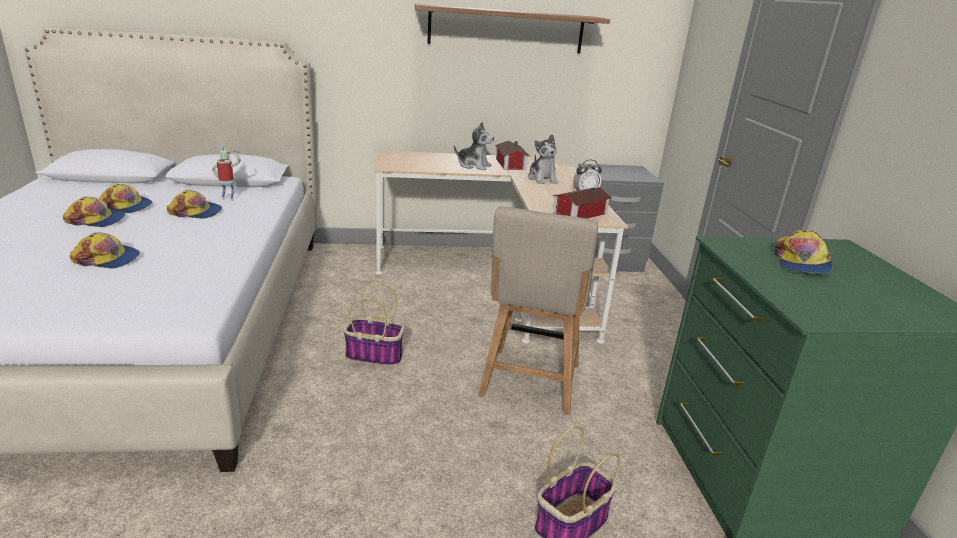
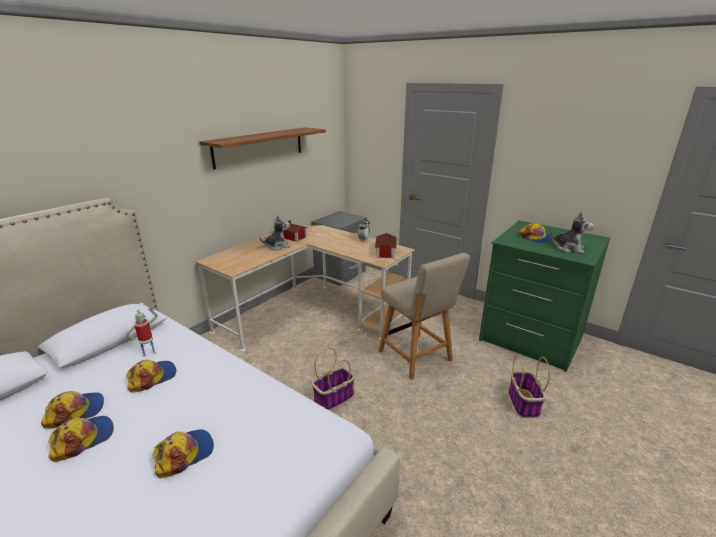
camera: 45 degrees left, 0 degrees up
(542, 179) = (327, 239): plush toy -> plush toy (568, 248)

